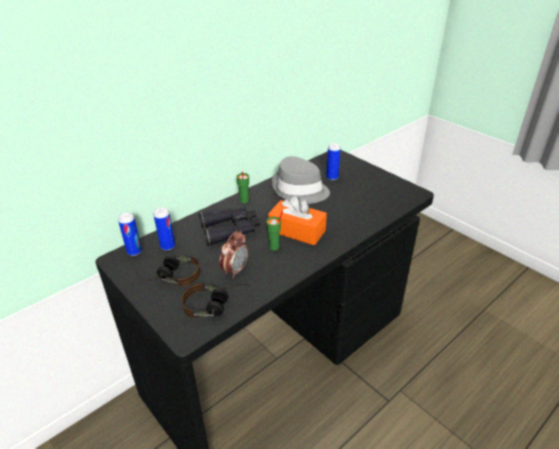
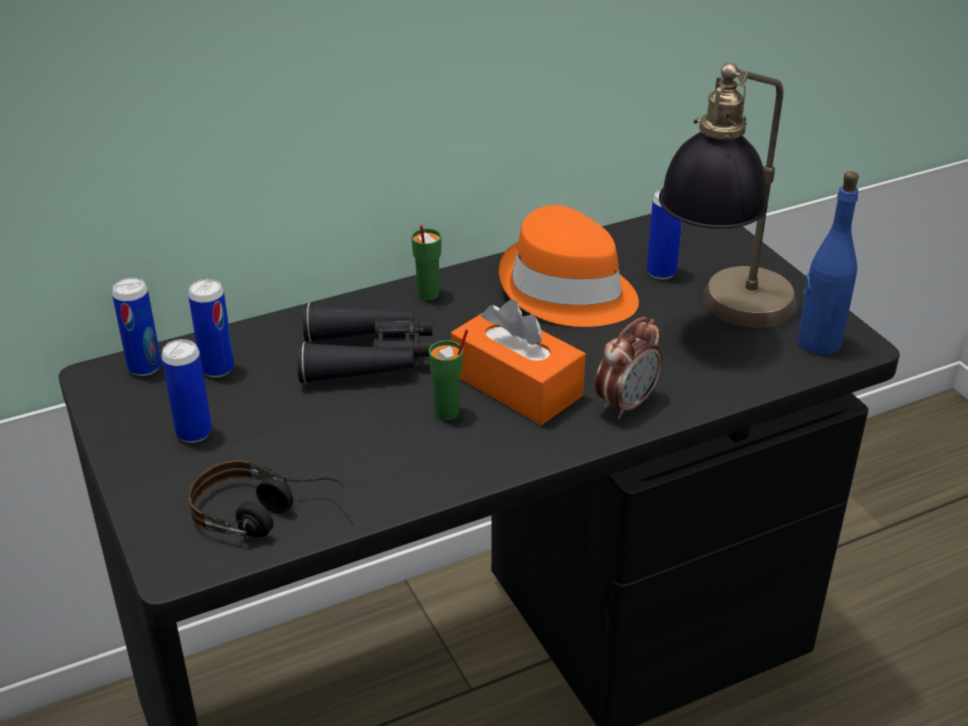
camera: 15 degrees right, 0 degrees up
(169, 276) = (194, 433): headphones -> can
(235, 270) = (338, 447): alarm clock -> alarm clock (626, 404)
(299, 190) = (567, 291): grey hat -> orange hat
(363, 190) = (722, 316): none -> table lamp
(403, 194) = (818, 342): none -> blue bottle

